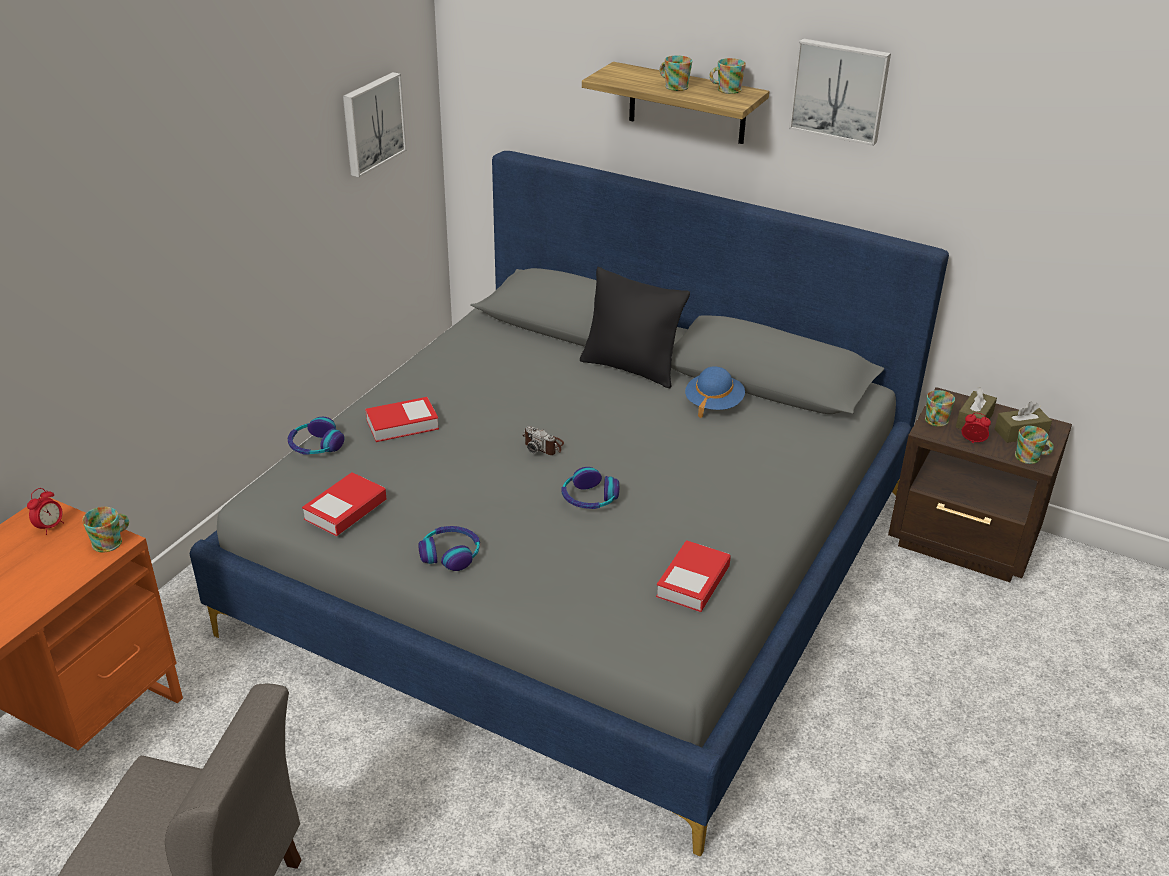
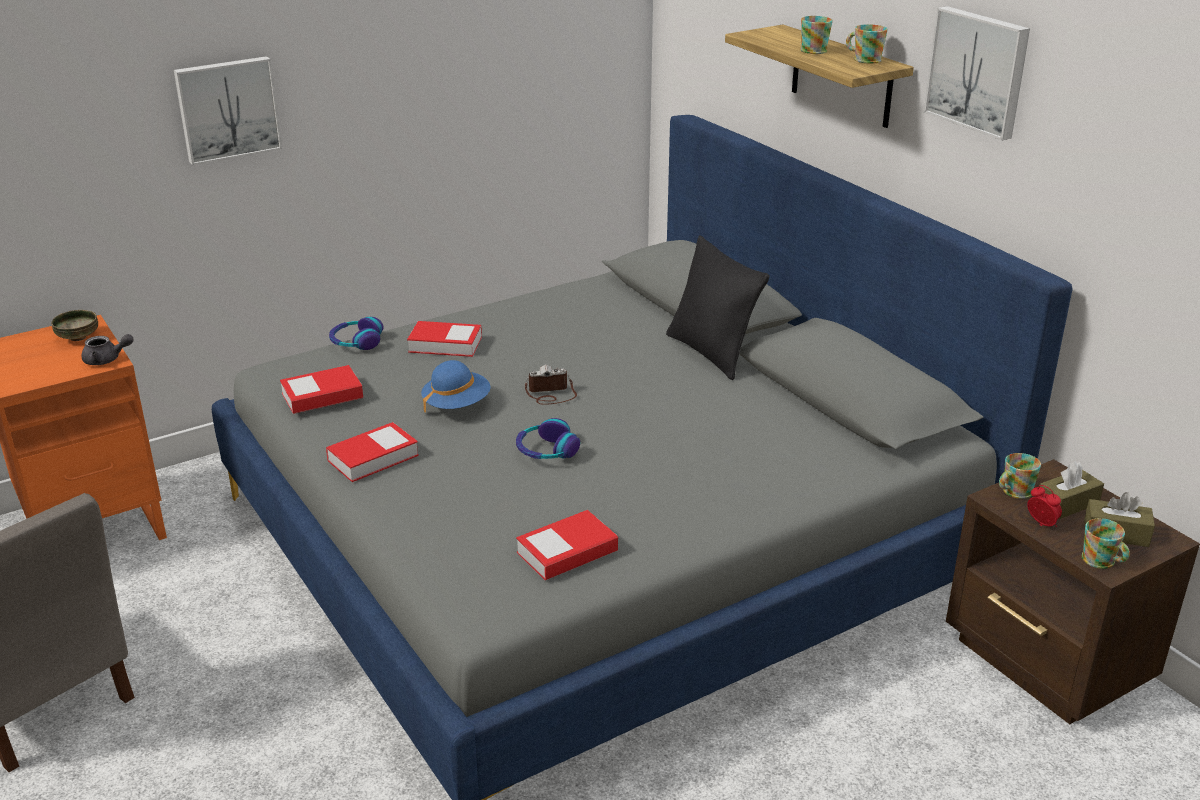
camera: 30 degrees right, 5 degrees down
(50, 527) = (78, 337): alarm clock -> bowl
(111, 542) = (107, 360): mug -> grey teapot
(371, 123) = (549, 61): picture -> picture (227, 109)
(450, 554) = (373, 458): headphones -> book
(543, 445) = (550, 394): camera -> camera turned 105 degrees clockwise
(713, 404) = (763, 405): blue hat -> blue hat (456, 404)

